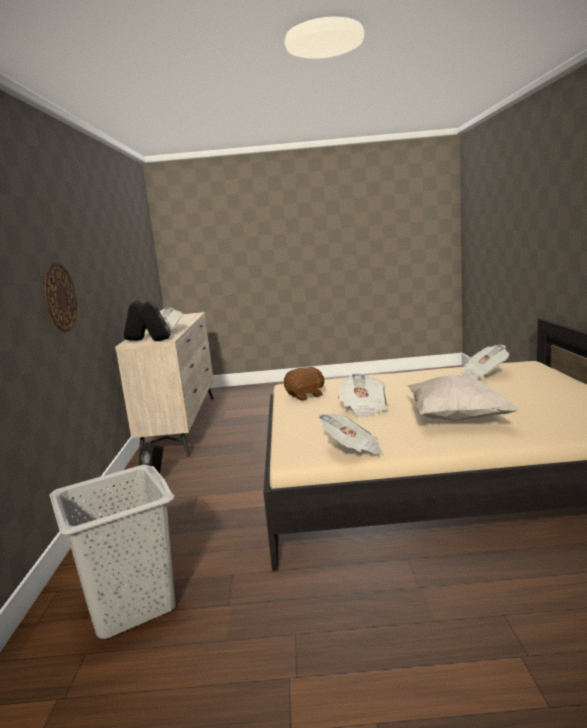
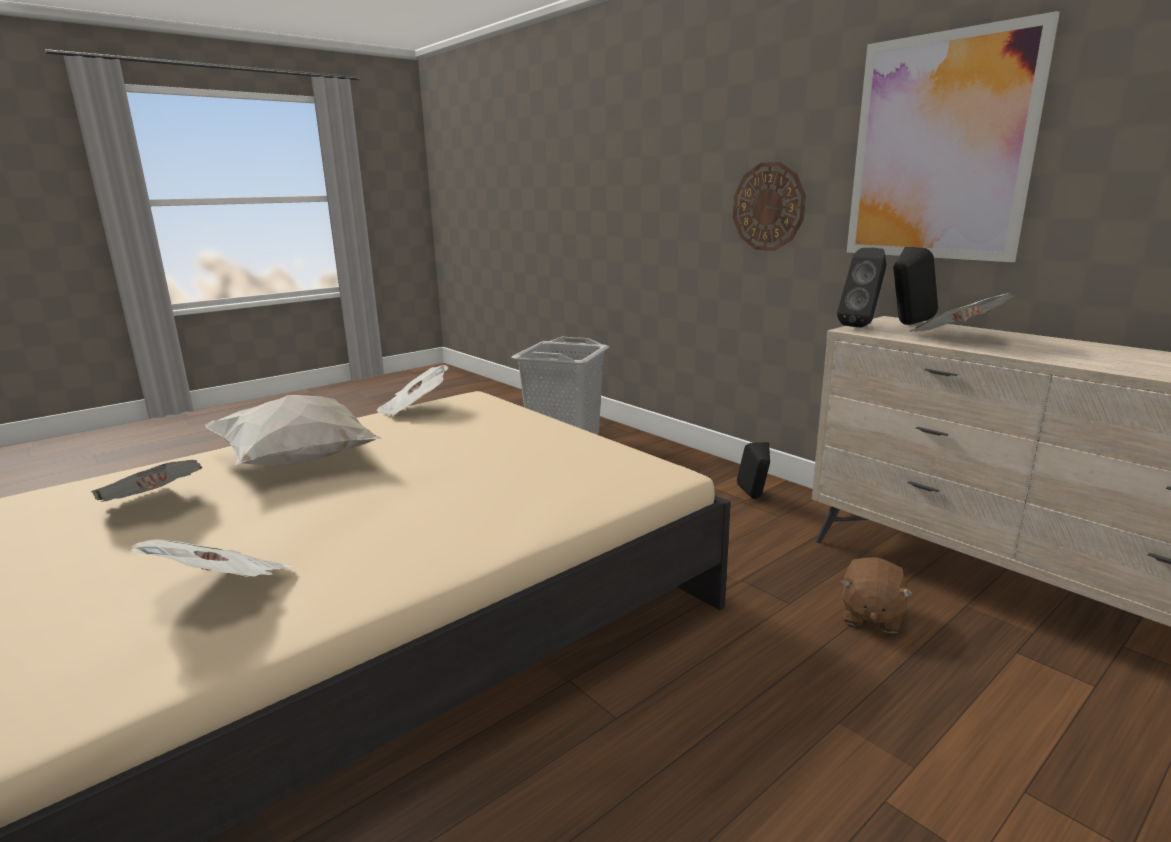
camera: 140 degrees right, 5 degrees up
(97, 255) = (940, 148): none -> picture
(305, 396) = (586, 456): brown plush toy -> brown plush toy (870, 616)
(363, 408) = (452, 451): newspaper -> newspaper (154, 505)

